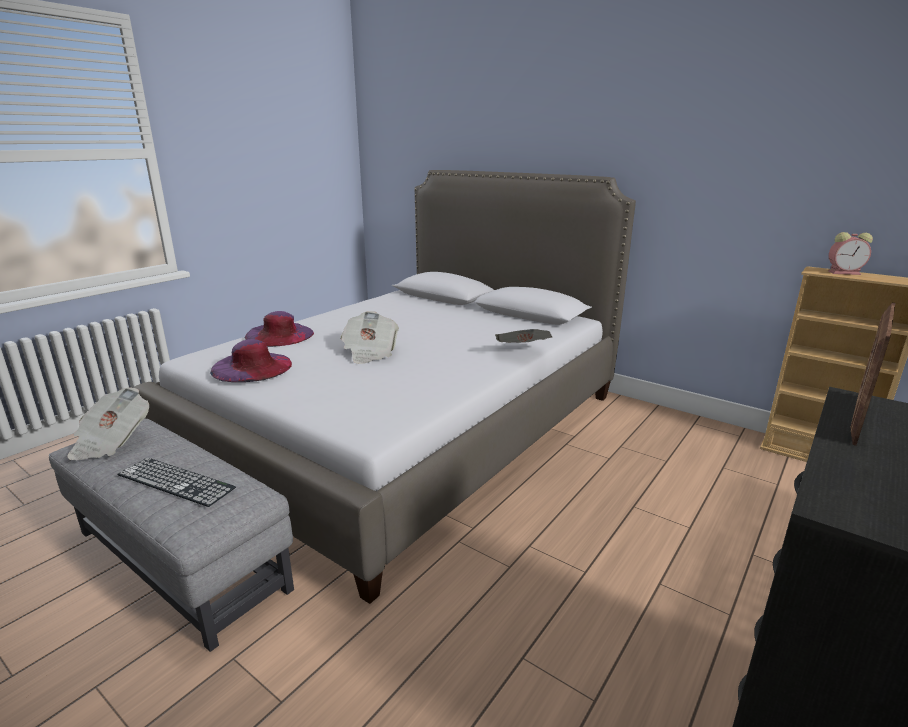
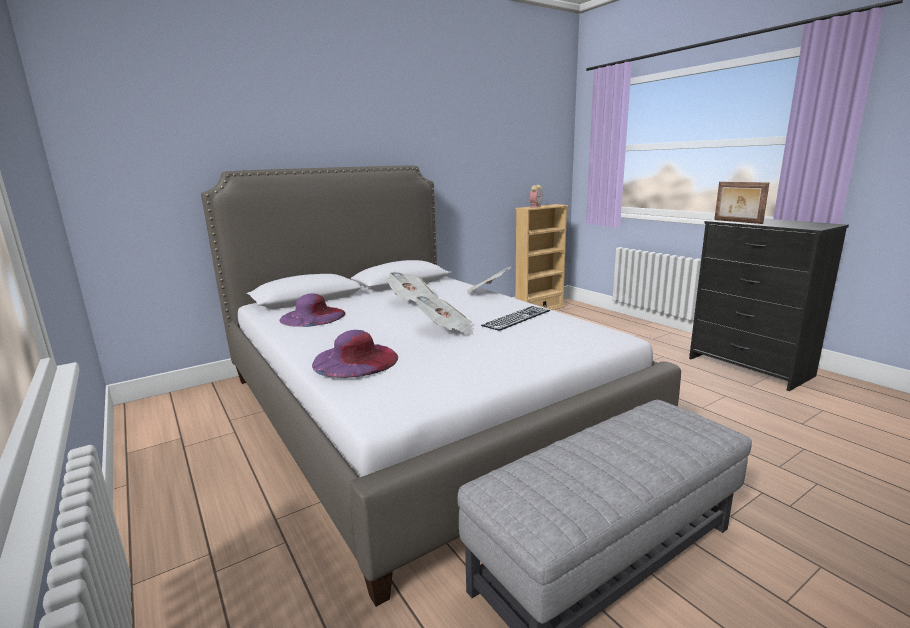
camera: 70 degrees left, 5 degrees down
(111, 442) = (551, 490): newspaper -> newspaper (413, 302)
(176, 481) = (649, 437): keyboard -> keyboard (516, 318)
(252, 367) = (455, 372): purple hat -> purple hat (312, 316)

